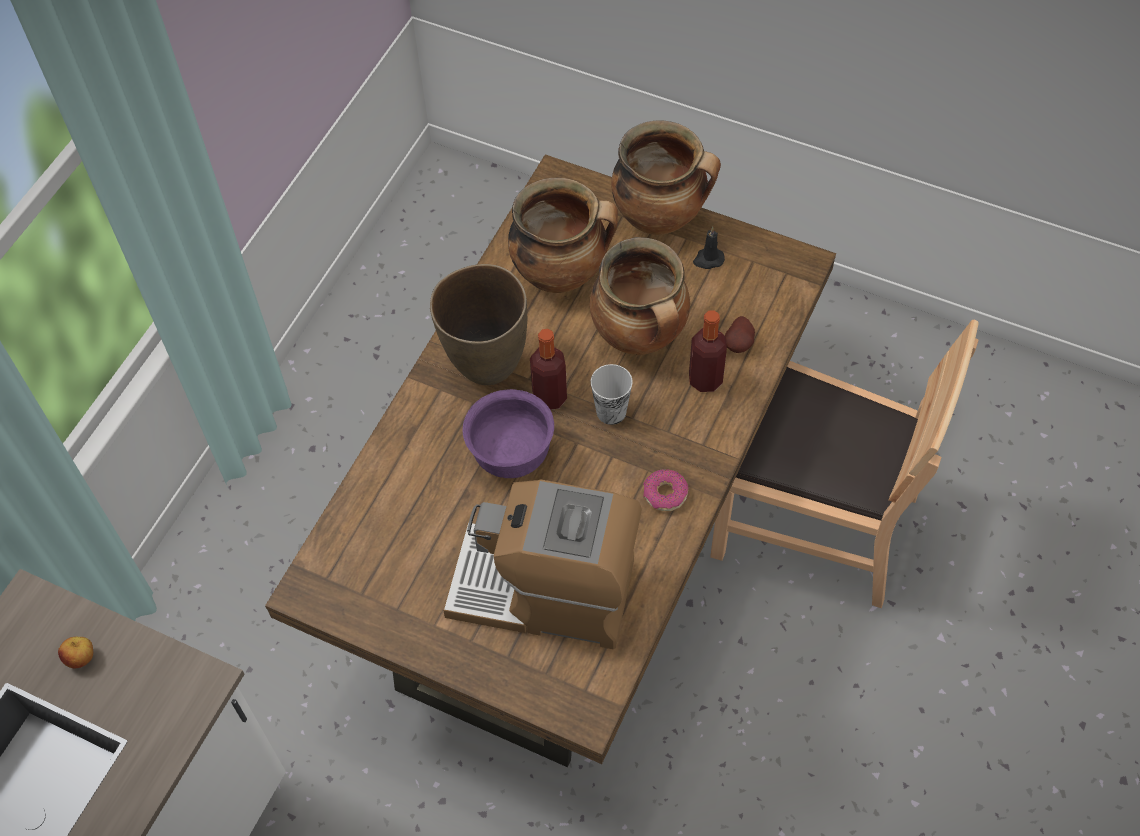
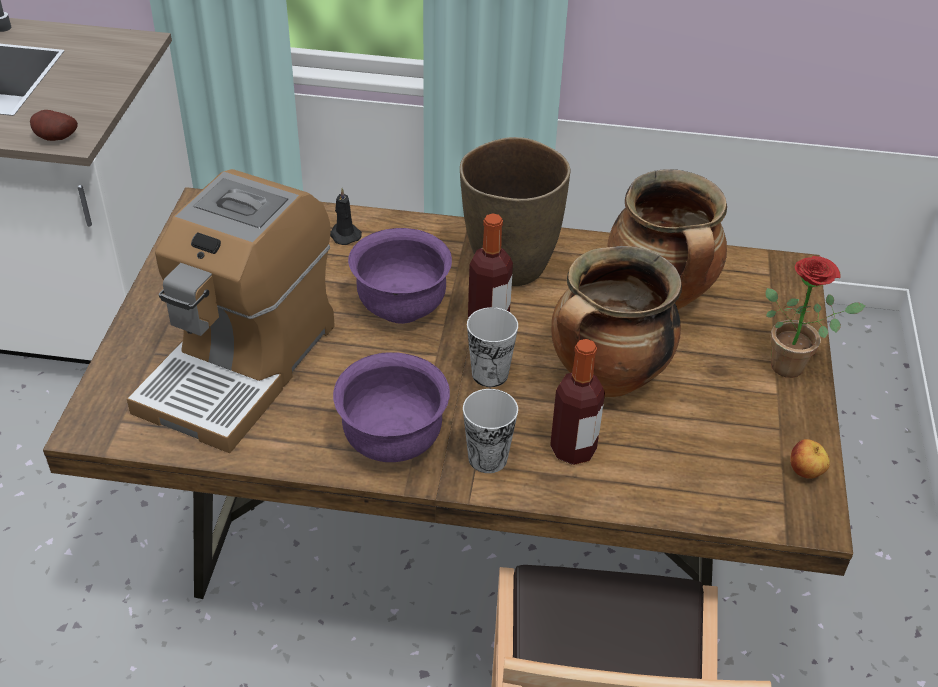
camera: 70 degrees right, 15 degrees down
(81, 658) = (89, 77): apple -> apple (805, 472)
(545, 590) = (240, 365): coffee machine -> coffee machine turned 150 degrees counterclockwise
(661, 217) = (794, 365): cooking pot -> potted plant
(665, 494) = (393, 441): donut -> purple bowl
(699, 435) = (487, 458): none -> cup
(708, 260) = (757, 420): black candle -> black candle (344, 235)
(740, 344) = (643, 474): potato -> potato (55, 139)

